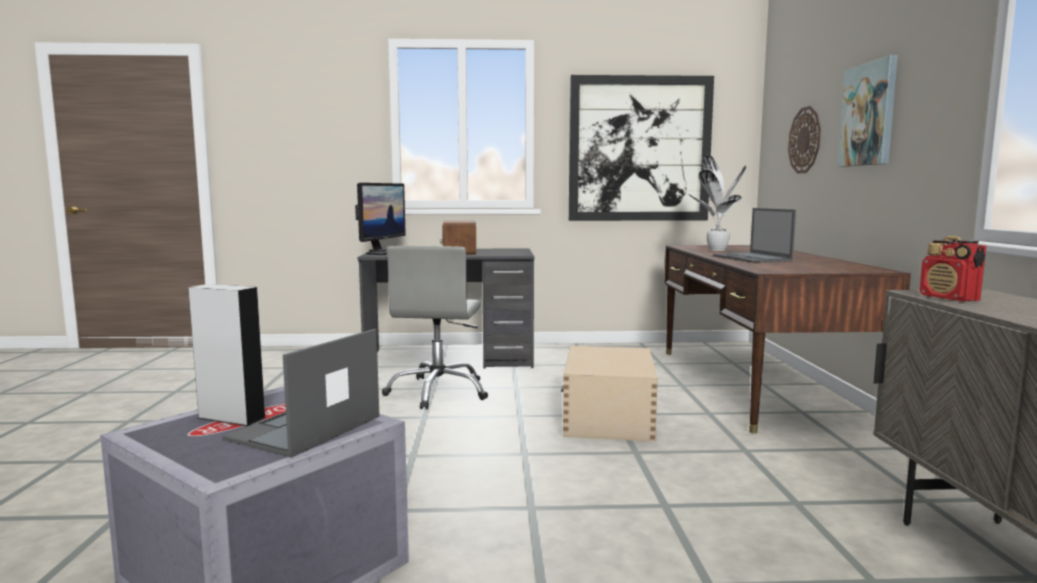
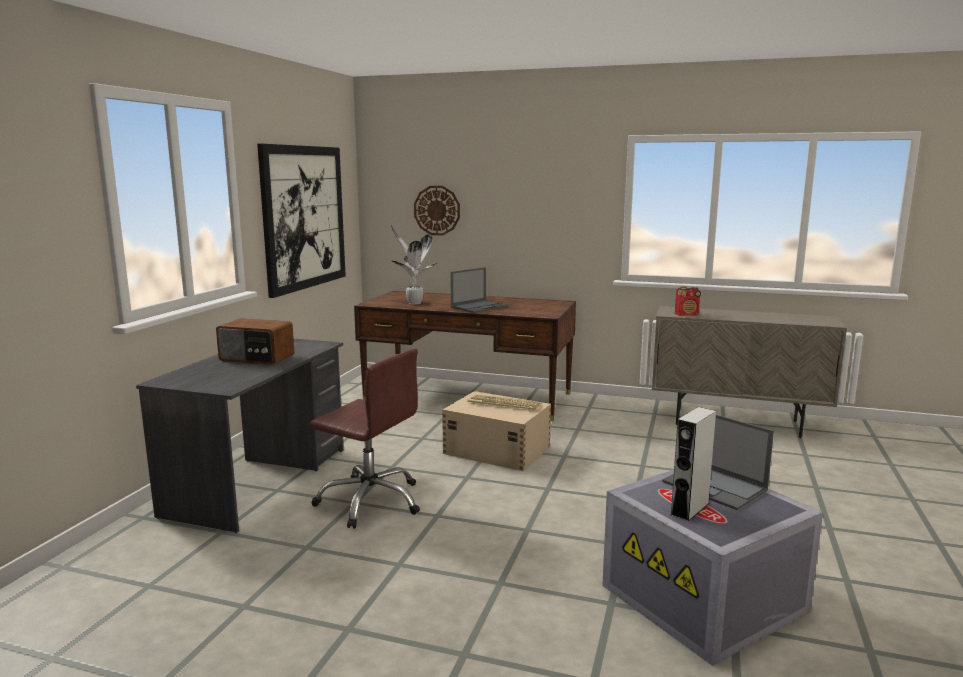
camera: 70 degrees left, 5 degrees up
(381, 252) = (201, 384): monitor -> none
(438, 392) = (370, 501): grey office chair -> brown office chair
(621, 361) = (503, 404): none -> keyboard
(752, 258) = (479, 307): laptop -> laptop turned 45 degrees counterclockwise
(868, 114) = (517, 202): picture -> none

